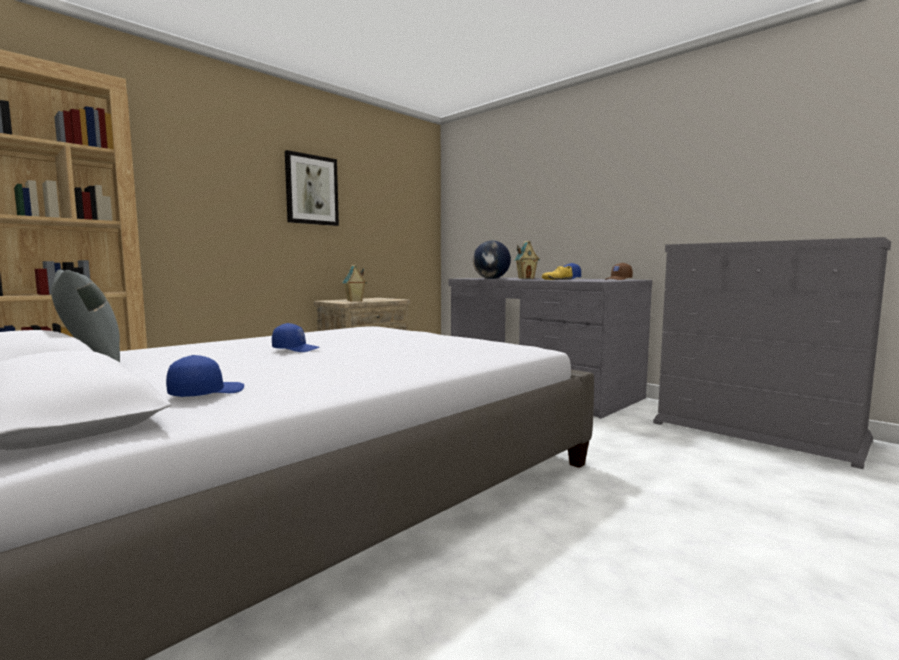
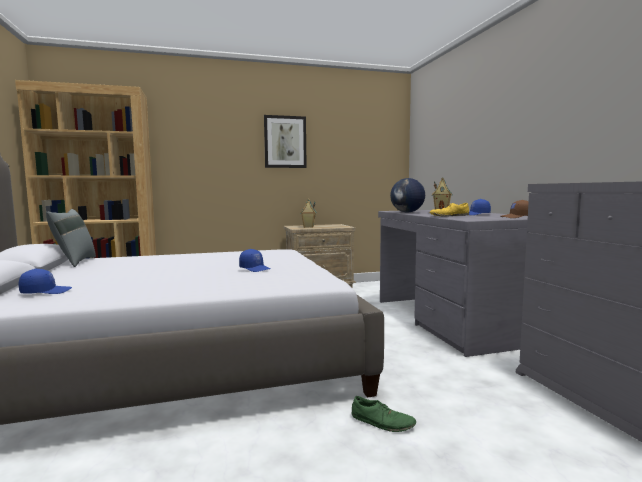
camera: 30 degrees right, 0 degrees up
(296, 349) = (176, 265): blue cap -> blue cap (255, 269)
(623, 483) = (382, 422): none -> green shoe

